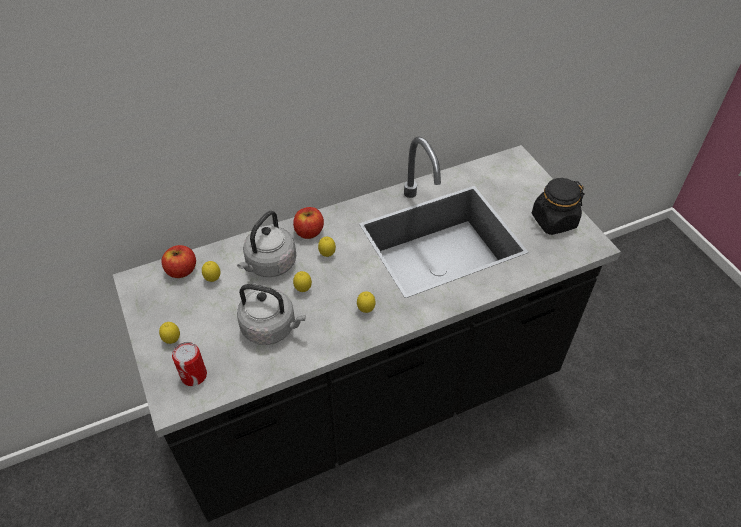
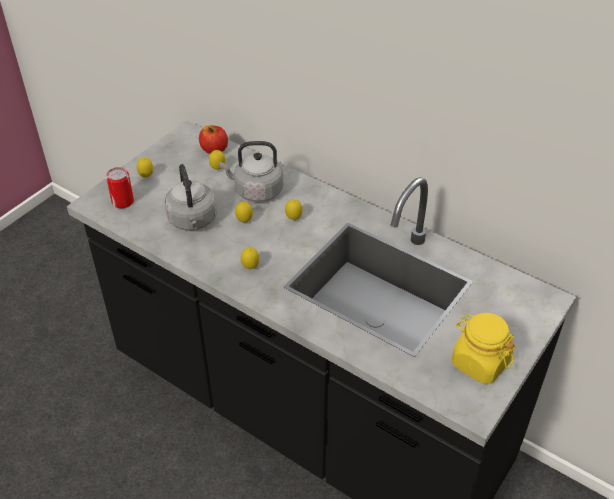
camera: 60 degrees right, 5 degrees down
(309, 232) = (311, 197): apple -> none
(553, 221) = (479, 363): black jar -> yellow jar

